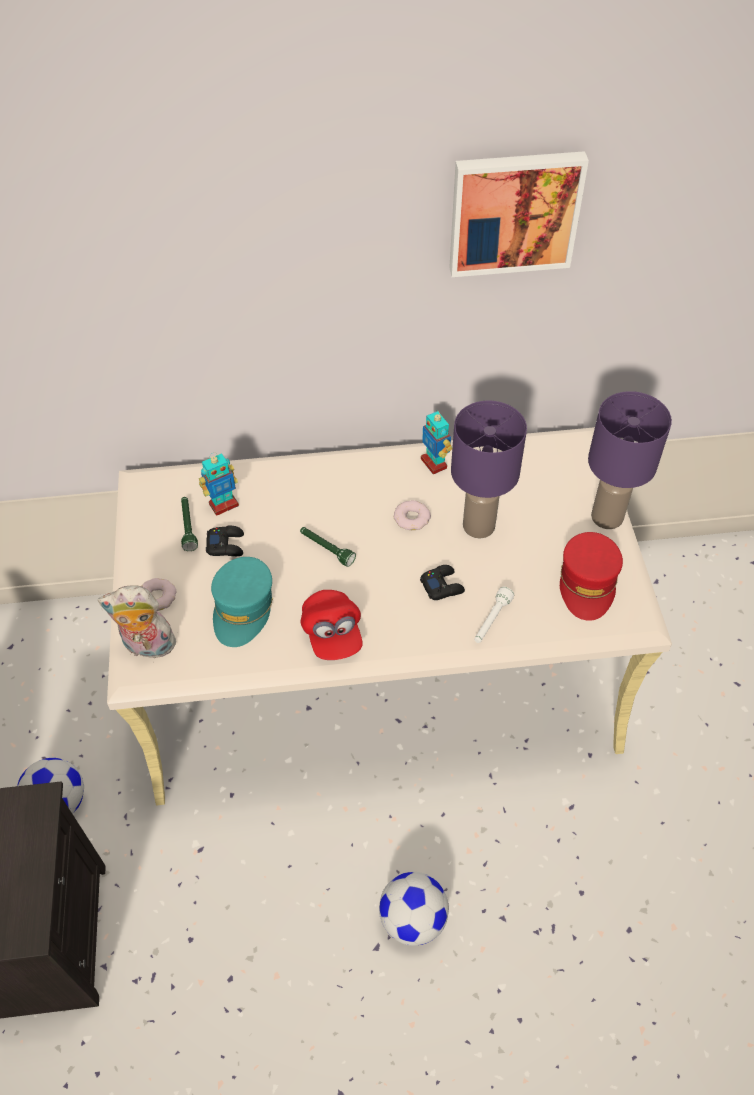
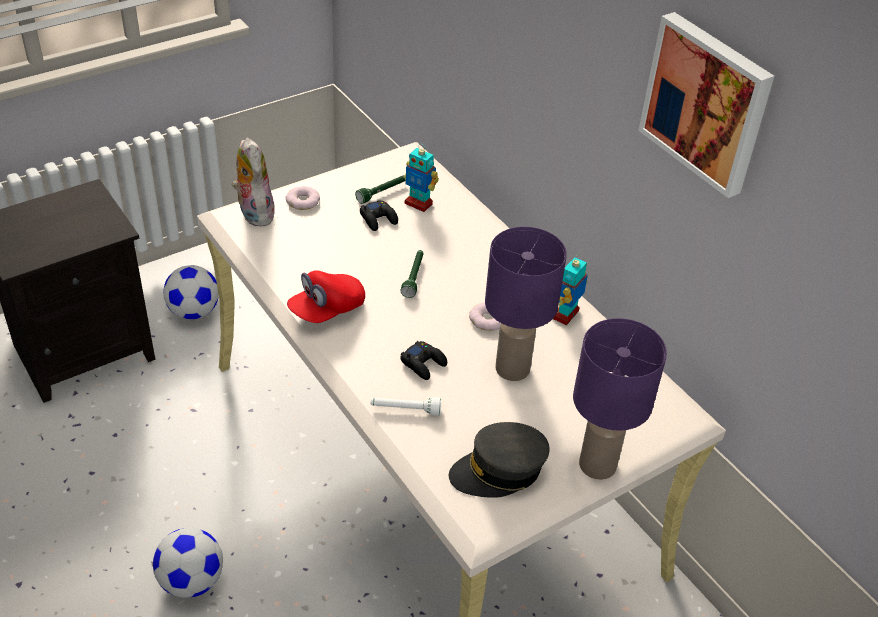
camera: 60 degrees right, 10 degrees down
(243, 608) = (321, 250): turquoise cap -> none
(588, 583) = (499, 471): red cap -> grey cap

